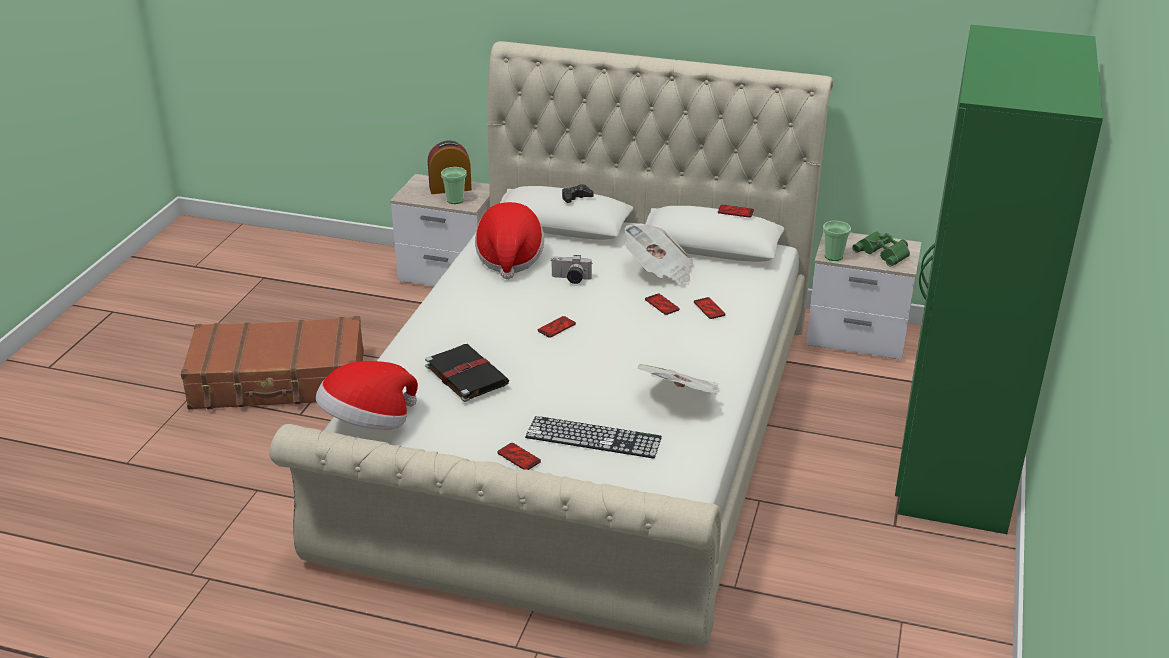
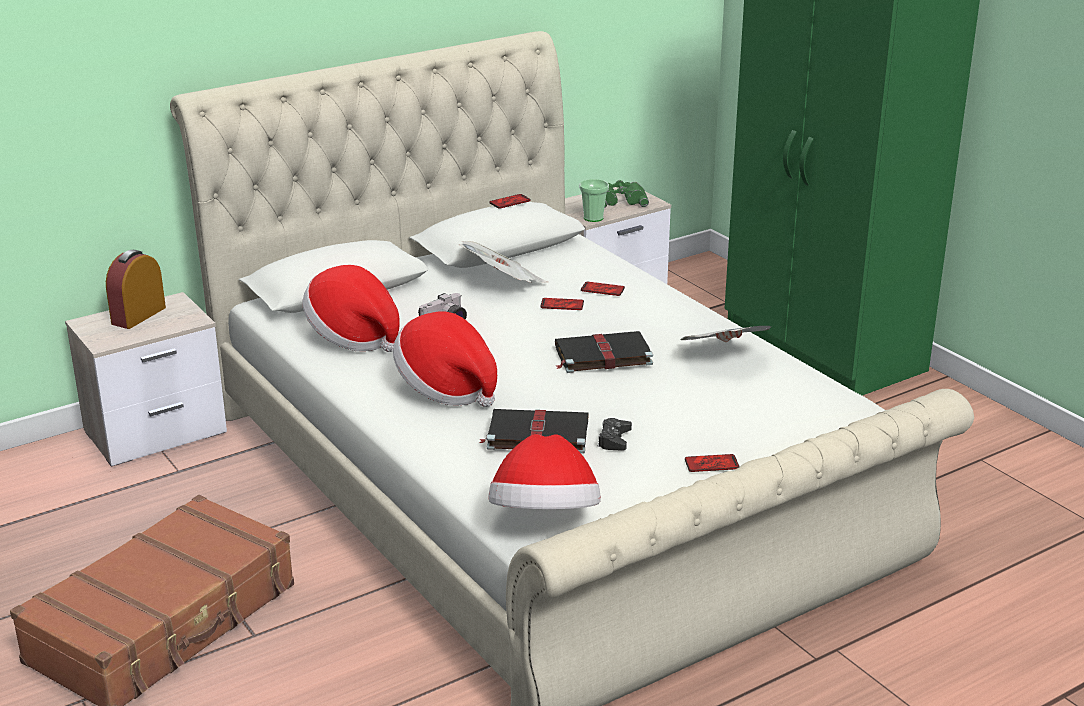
camera: 50 degrees left, 5 degrees down
(455, 200) = (168, 322): cup -> none
(486, 318) = (446, 388): none -> hat
(556, 327) = (522, 362): phone -> none
(576, 197) = (353, 248): black game controller -> black game controller (614, 440)
(593, 437) = (729, 417): keyboard -> none
(609, 351) = (601, 355): none -> black book

